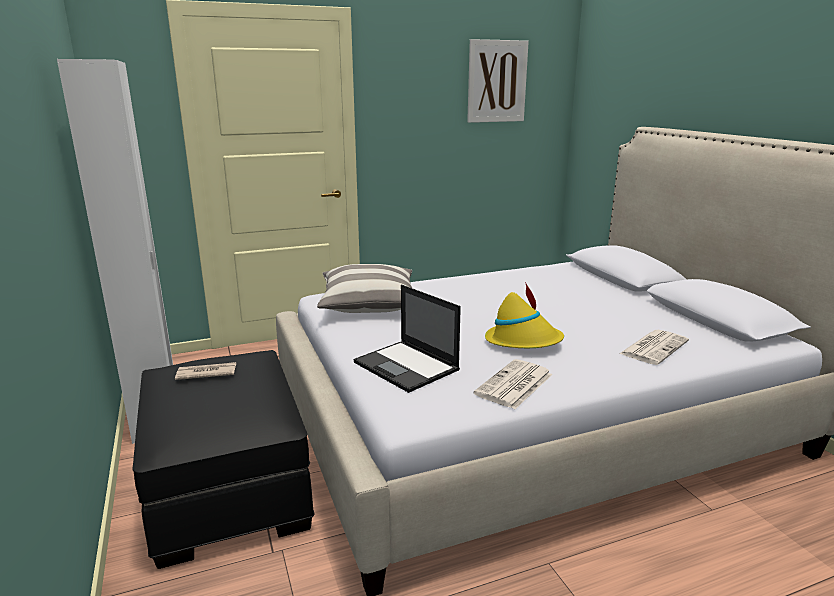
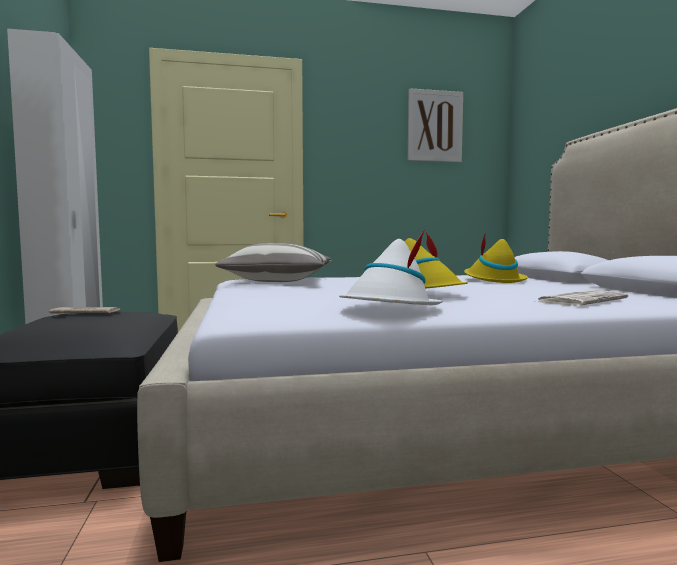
camera: 10 degrees right, 15 degrees down
(407, 366) = (277, 299): laptop -> none
(514, 385) = (389, 309): newspaper -> white hat
(567, 288) = (493, 280): none -> yellow hat

